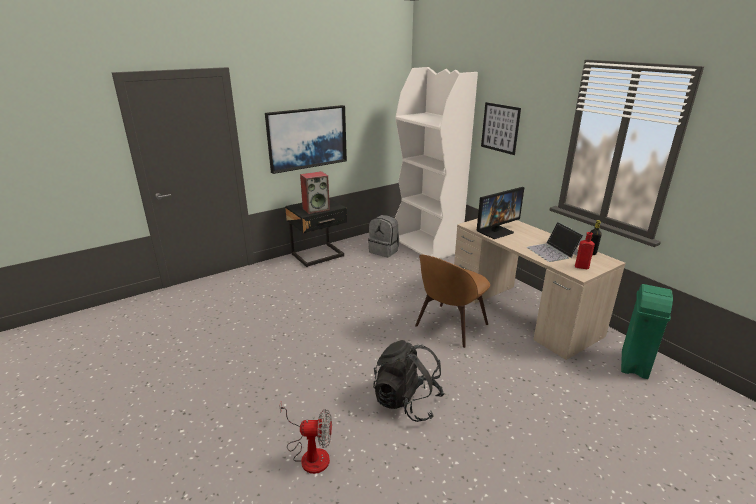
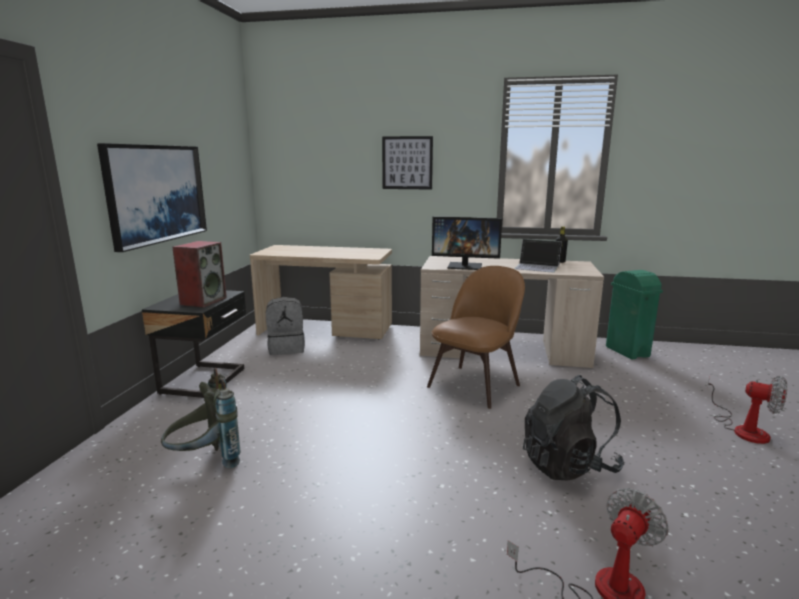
camera: 45 degrees left, 10 degrees down
(263, 299) = (205, 462): none -> grey backpack
(427, 245) = (326, 329): white bookcase -> beige desk
(449, 326) = (475, 384): brown chair -> brown chair turned 135 degrees counterclockwise
(495, 231) = (465, 266): monitor -> monitor turned 90 degrees clockwise
(580, 267) = (577, 269): red bottle -> none
(589, 470) = (743, 429): none -> fan

